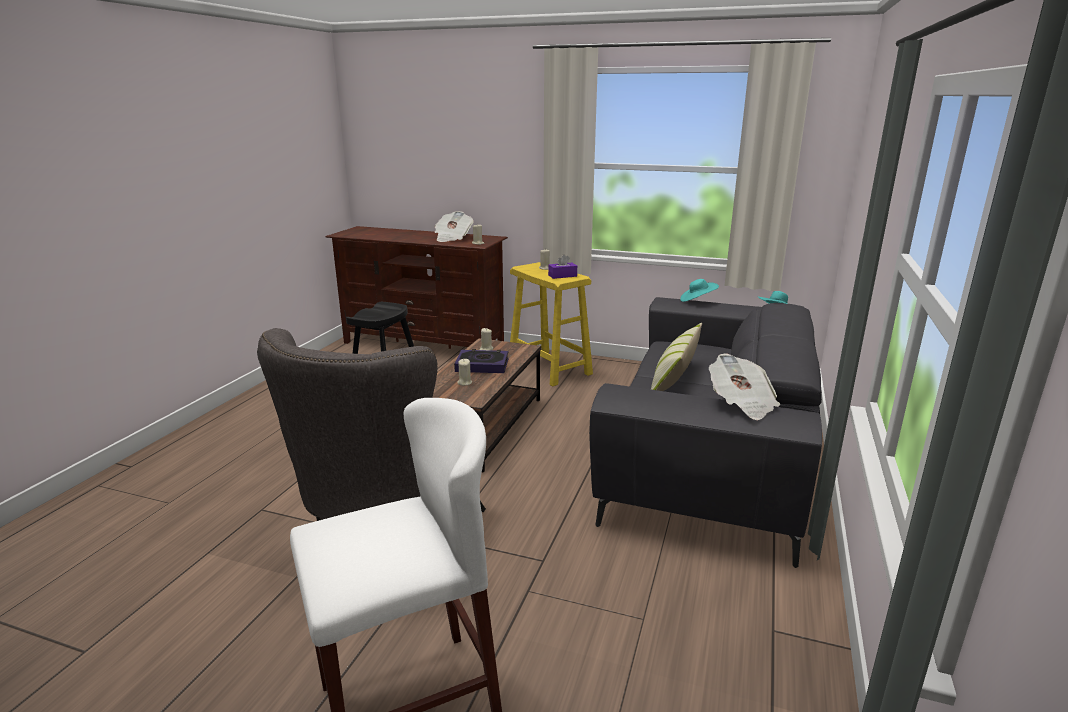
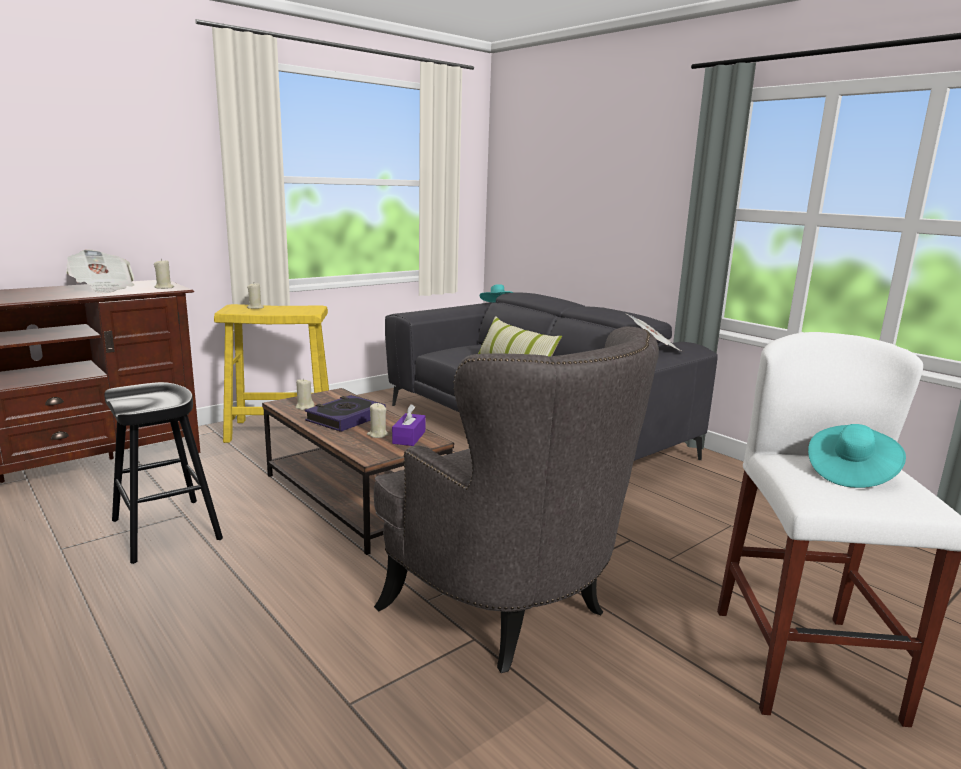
camera: 60 degrees left, 5 degrees down
(562, 276) = (298, 309): purple tissue box -> purple tissue box (409, 437)
(697, 300) = (429, 309): turquoise hat -> turquoise hat (850, 473)

